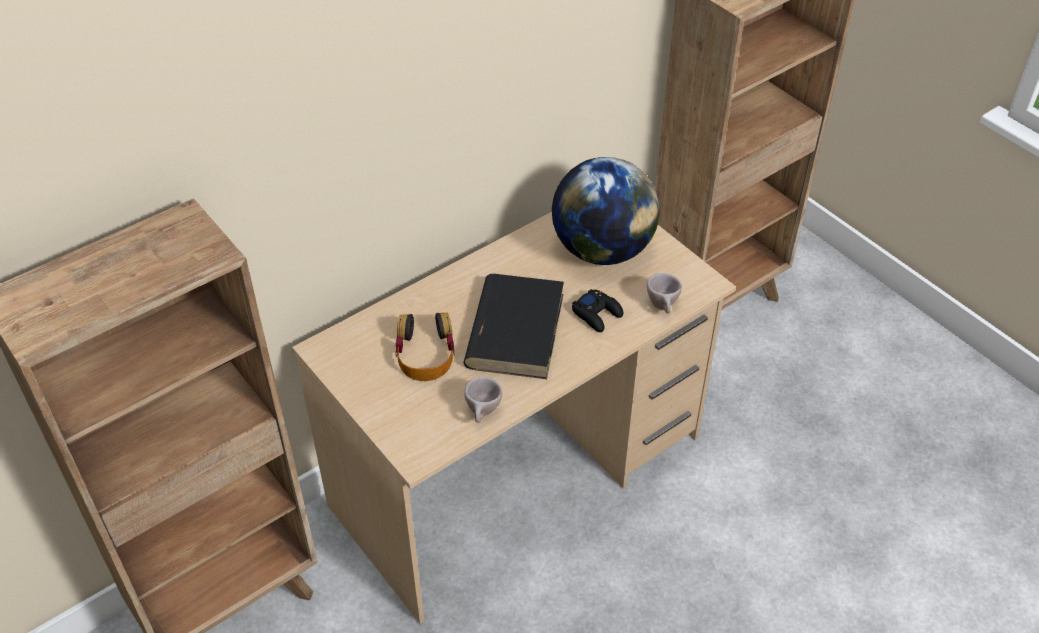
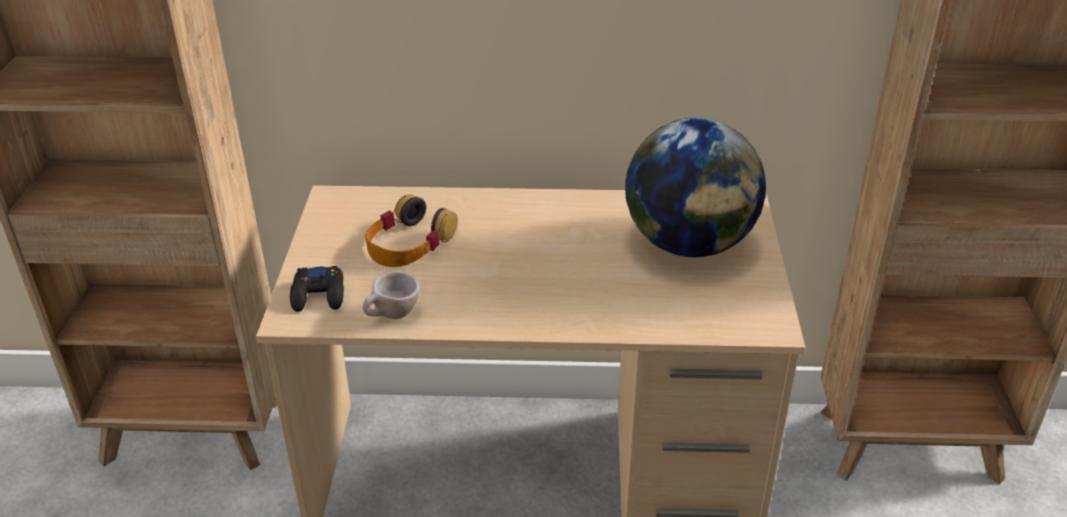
camera: 40 degrees right, 10 degrees down
(515, 329) = (514, 266): black book -> none
(597, 314) = (612, 294): black game controller -> black game controller (319, 295)
(663, 307) = (692, 323): beige cup -> none

